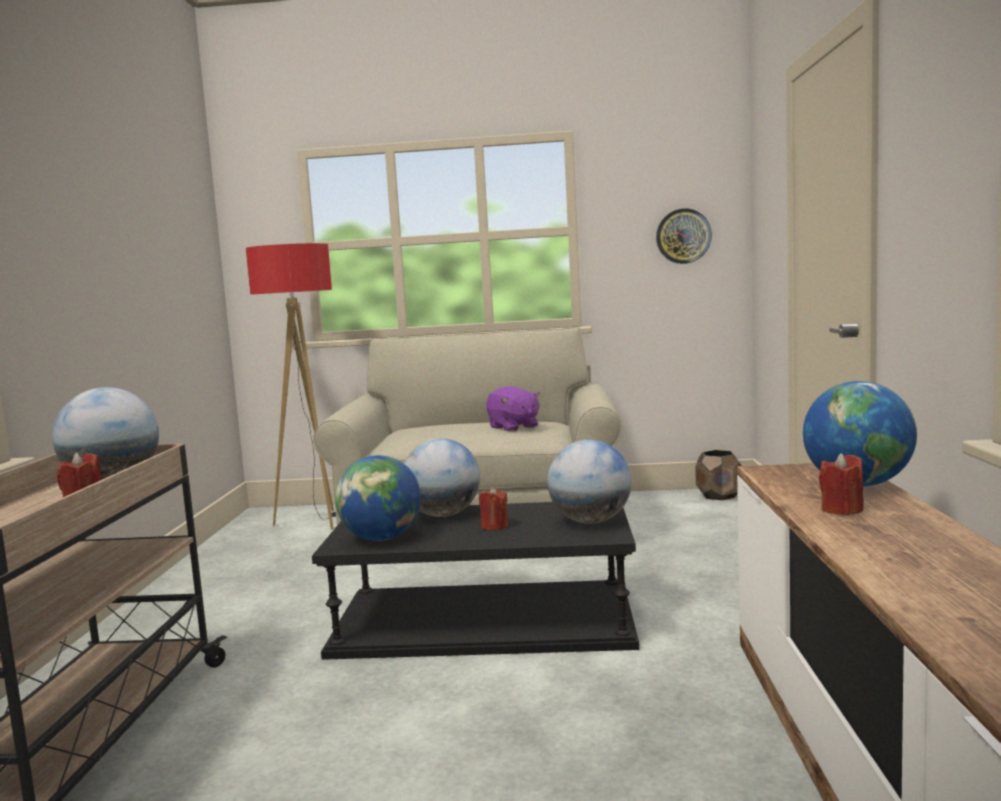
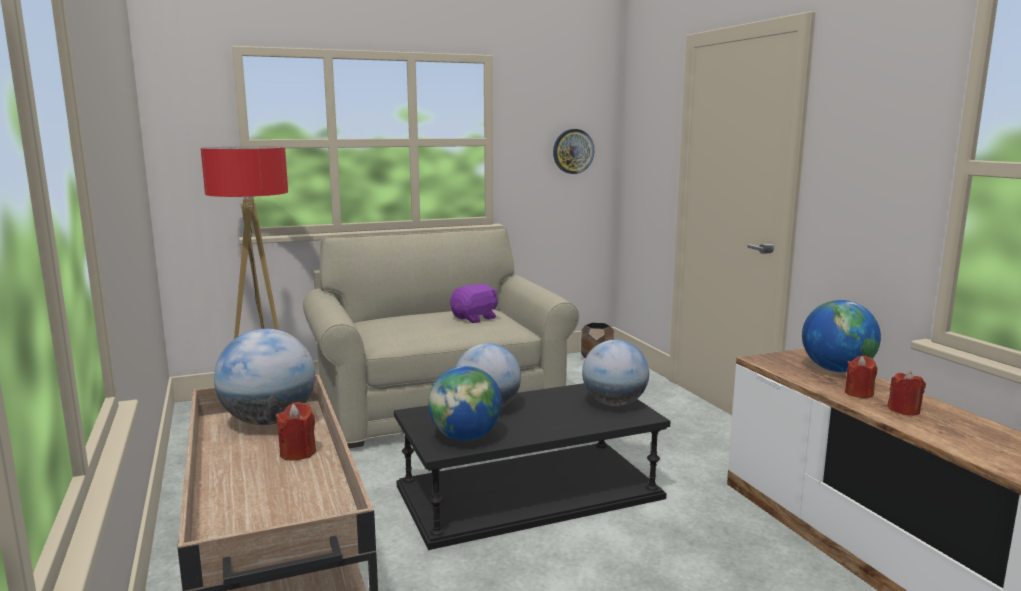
camera: 25 degrees left, 5 degrees up
(494, 526) = (545, 415): red candle -> red candle (904, 410)
(513, 427) = (475, 318): purple plush toy -> purple plush toy turned 75 degrees counterclockwise

